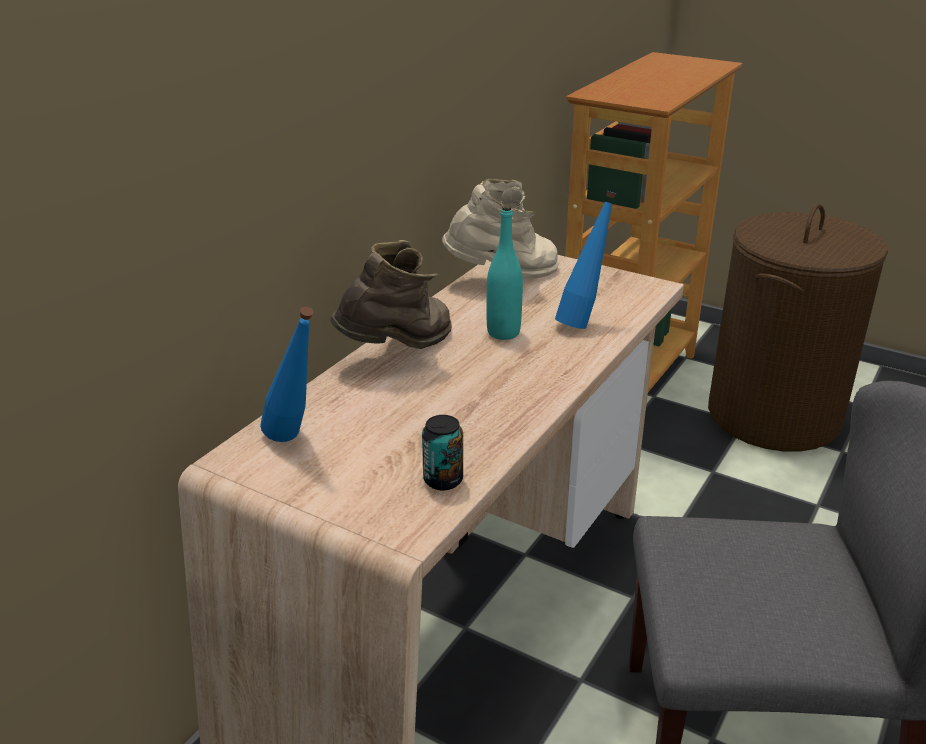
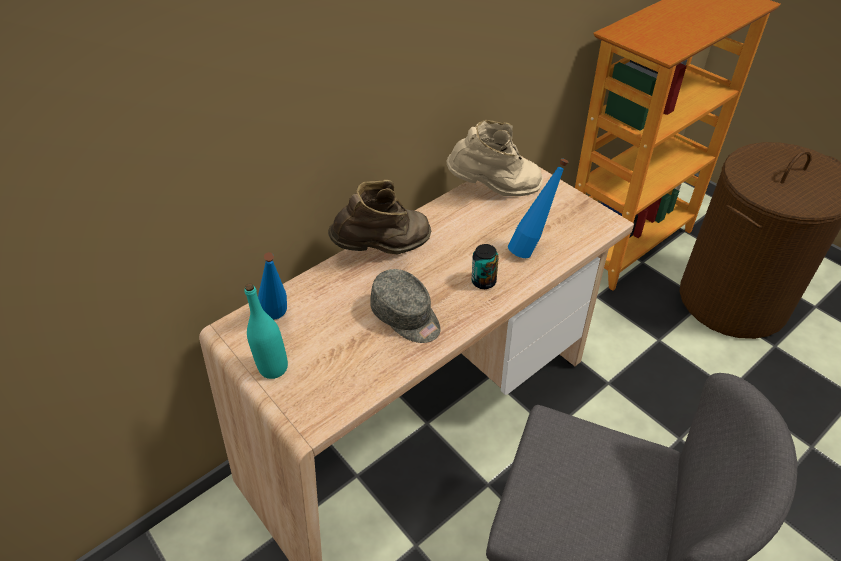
camera: 20 degrees right, 15 degrees up
(443, 480) = (358, 380): can -> can (483, 281)
(468, 408) = (406, 317): none -> grey cap
(503, 333) = (467, 248): turquoise bottle -> turquoise bottle (273, 368)

